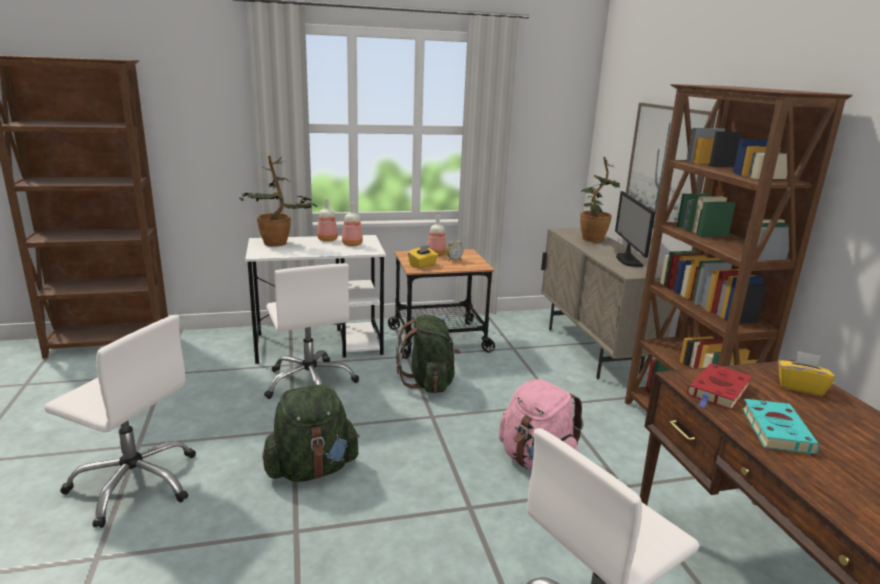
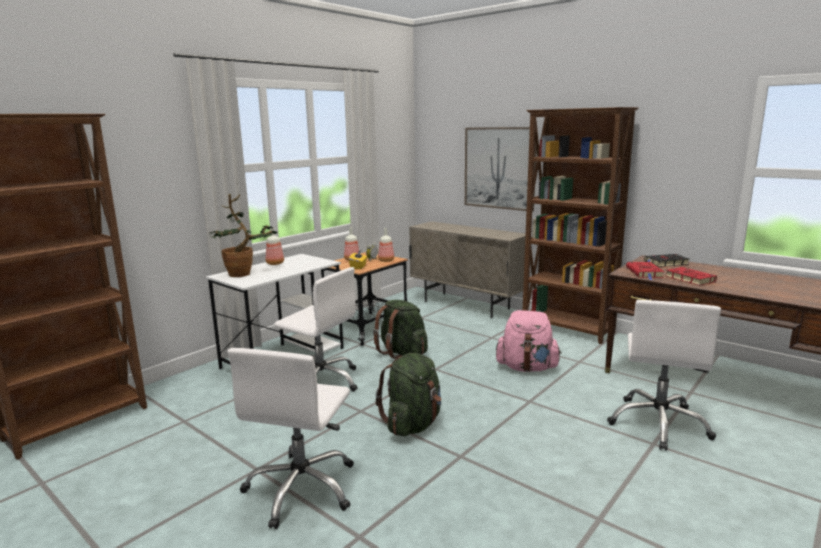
camera: 35 degrees left, 5 degrees down
(135, 483) = (302, 488): white office chair -> white office chair turned 120 degrees clockwise
(352, 245) = (302, 262): bottle -> bottle (386, 260)
(590, 240) = (448, 227): potted plant -> none
(627, 260) = (490, 232): monitor -> none
(775, 429) = (688, 278): turquoise book -> red book
(800, 387) = (665, 263): yellow tissue box -> black book

